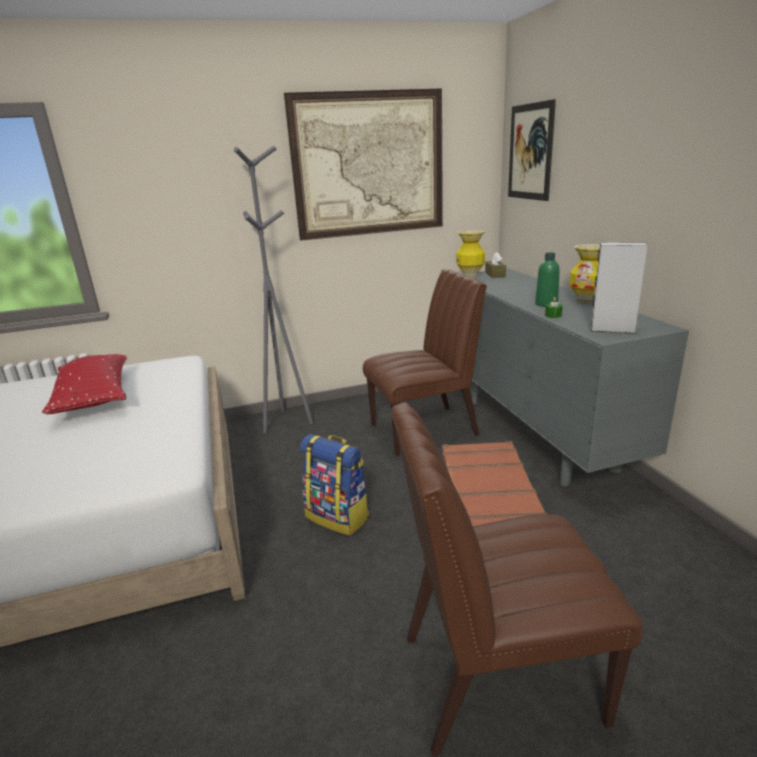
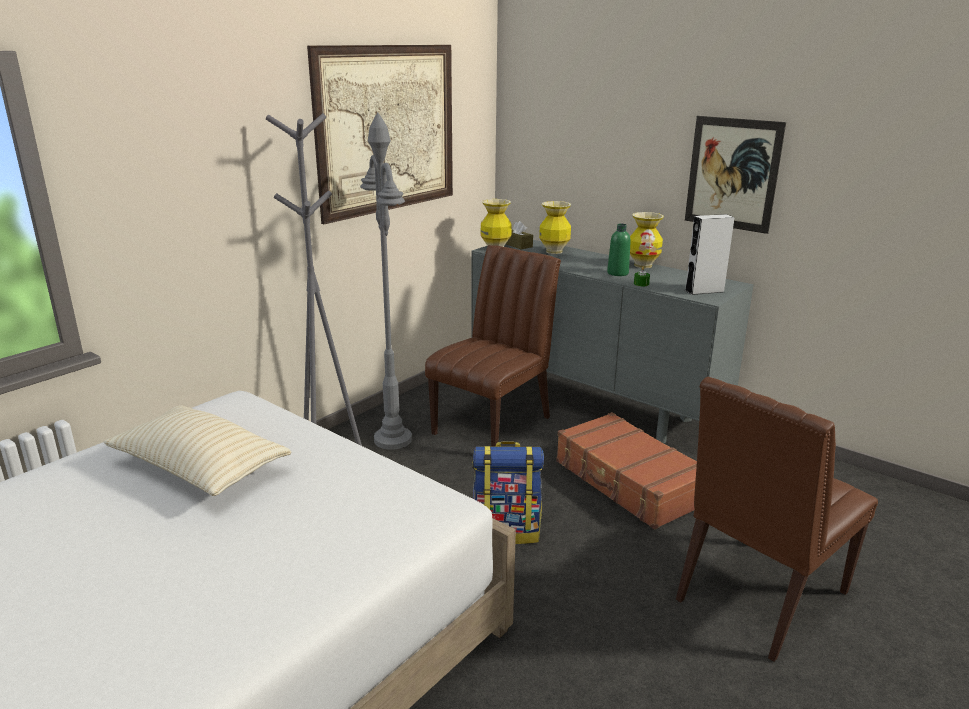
camera: 35 degrees left, 0 degrees up
(94, 398) = (200, 468): red pillow -> beige pillow
(340, 422) = (393, 440): none -> grey floor lamp
(518, 282) = (554, 251): none -> vase
(530, 152) = (543, 117): picture -> picture (732, 174)

